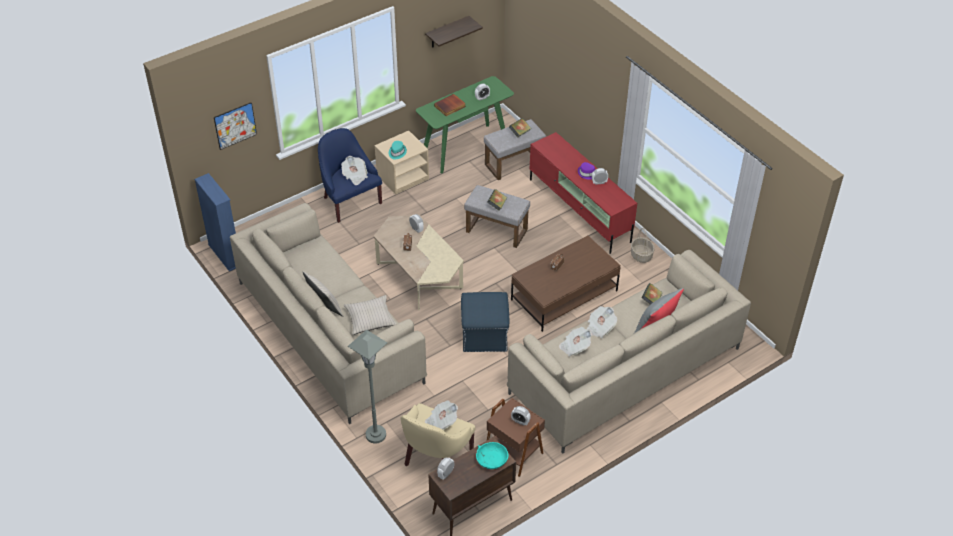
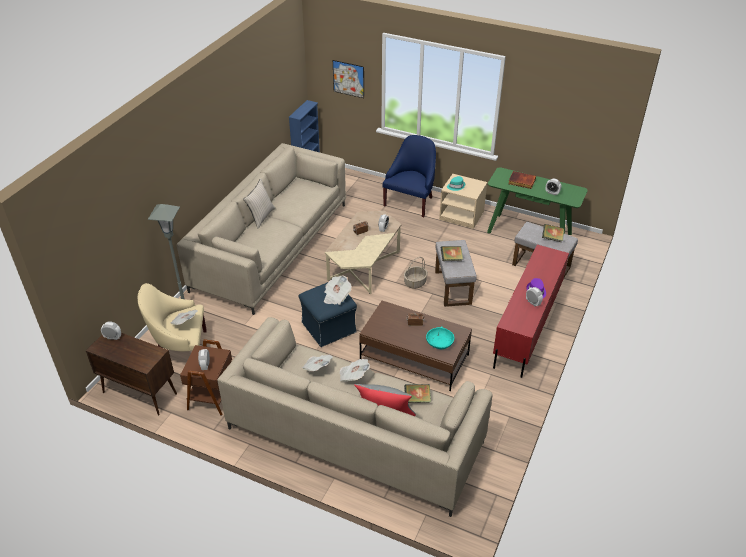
camera: 60 degrees right, 5 degrees down
(355, 176) = (413, 179): newspaper -> newspaper (336, 296)
(370, 319) = (264, 242): beige pillow -> none
(447, 32) = (555, 117): shelf -> none
(491, 459) = (141, 358): turquoise bowl -> turquoise bowl (439, 341)
(641, 255) = (511, 391): basket -> basket (415, 282)

